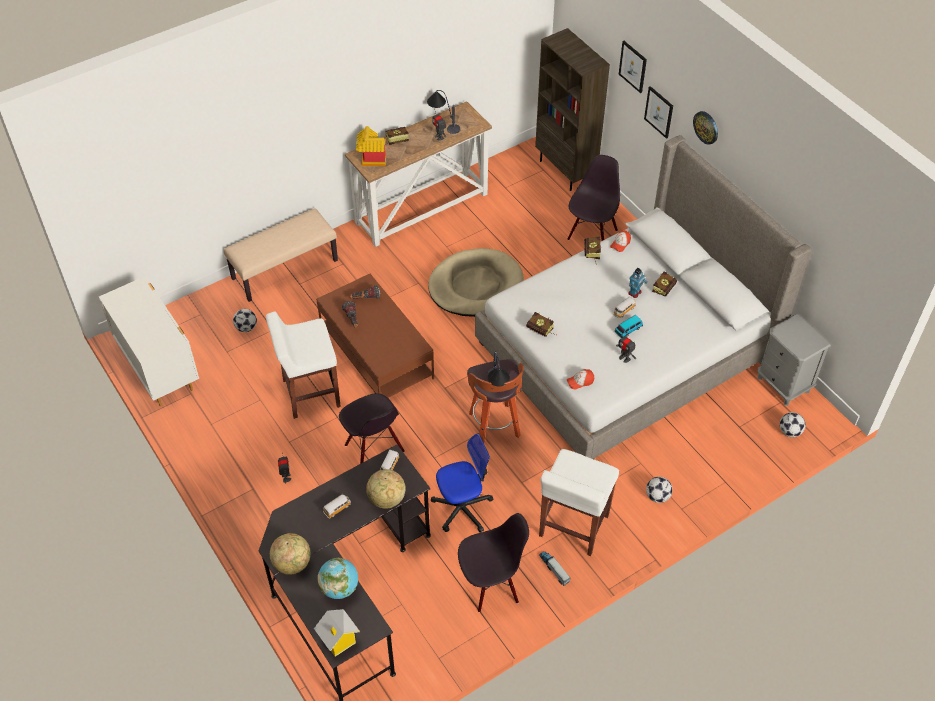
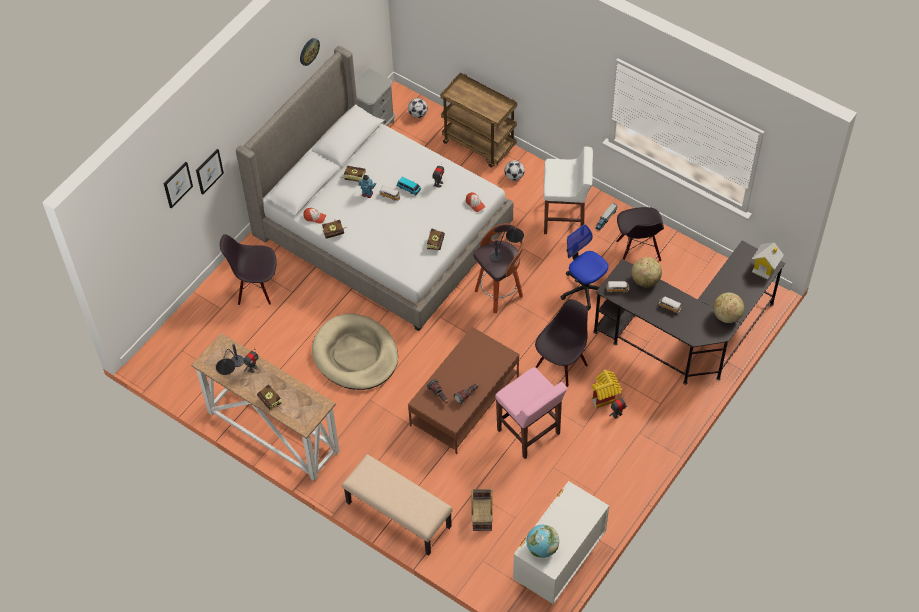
camera: 110 degrees left, 5 degrees up
(246, 327) = (481, 514): football -> basket
(310, 393) = (529, 432): white stool -> pink stool
(339, 588) = (728, 281): globe -> globe (542, 548)
(370, 159) = (306, 412): toy house -> toy house (605, 397)
(491, 585) = (637, 251): black chair -> black chair turned 150 degrees counterclockwise
(566, 171) = (177, 331): brown bookcase -> none
(706, 127) = (244, 116): wall clock -> wall clock (309, 51)
(721, 478) = (479, 144): none -> brown cart

